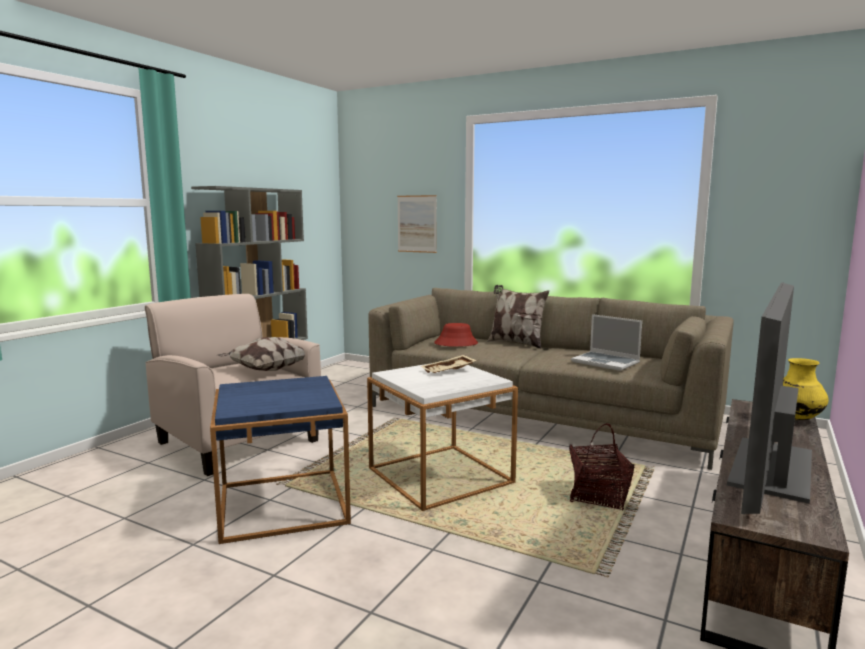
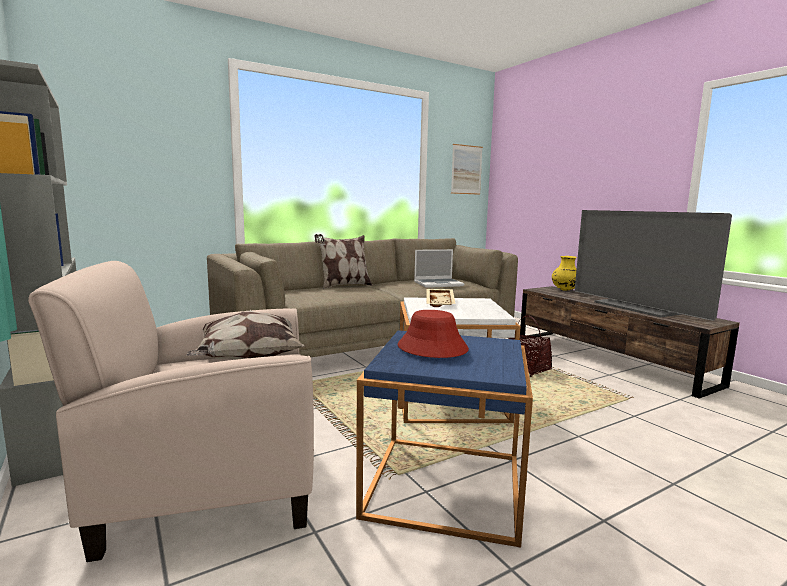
camera: 60 degrees left, 0 degrees up
(417, 224) = (167, 173): picture -> picture (466, 169)
(456, 343) = (313, 294): red hat -> red hat (432, 348)

